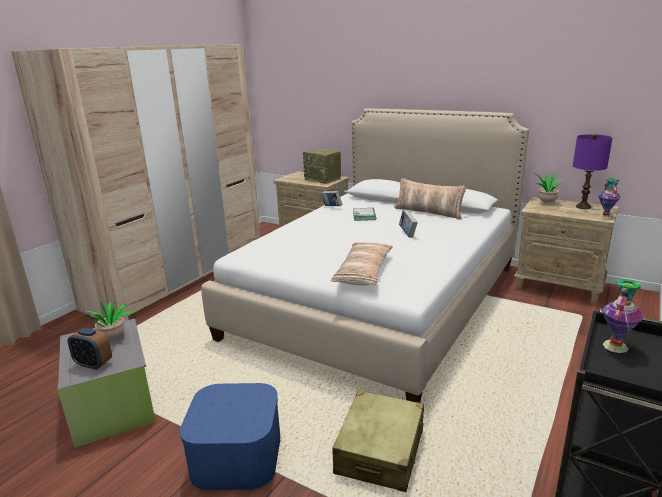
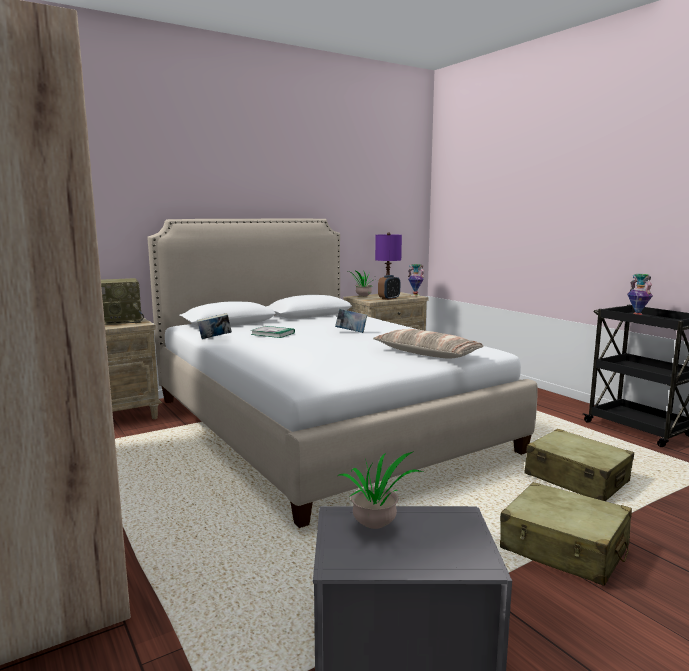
camera: 65 degrees left, 10 degrees down
(93, 364) = (451, 545): alarm clock -> alarm clock (389, 298)
(237, 456) = (564, 548): blue storage box -> beige suitcase
(428, 212) = (305, 321): pillow -> none

